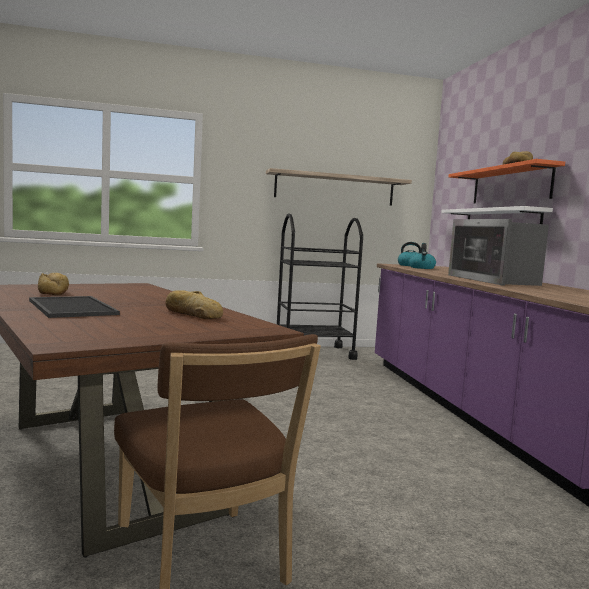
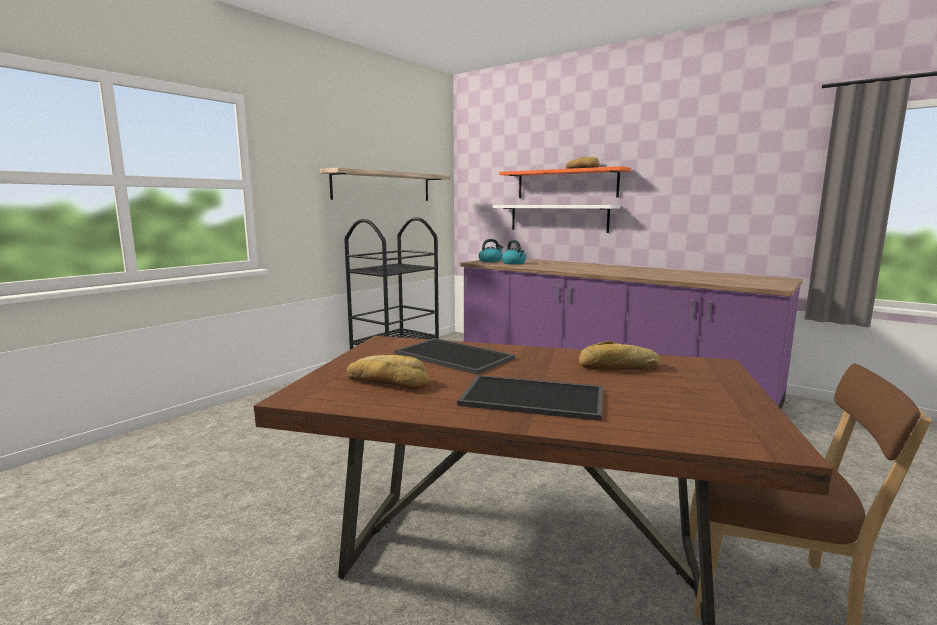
camera: 40 degrees left, 5 degrees up
(132, 293) = (451, 356): none -> tray
(494, 280) = (620, 271): microwave -> none

